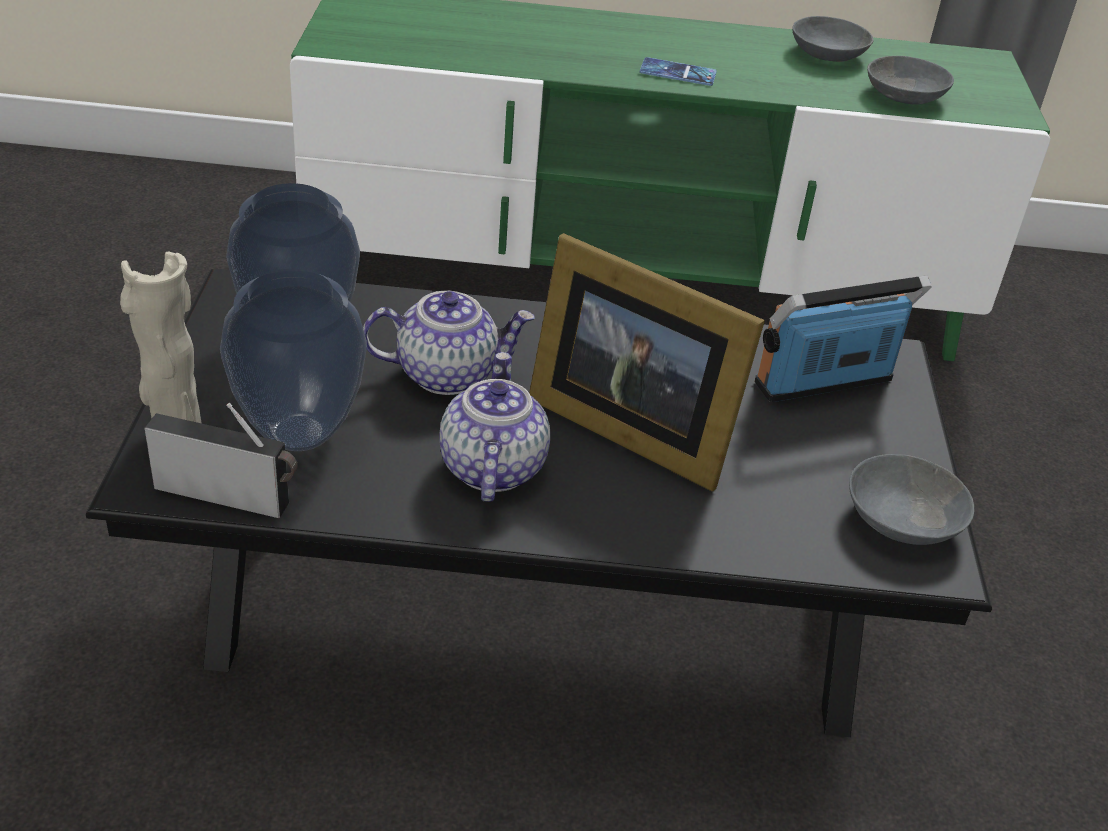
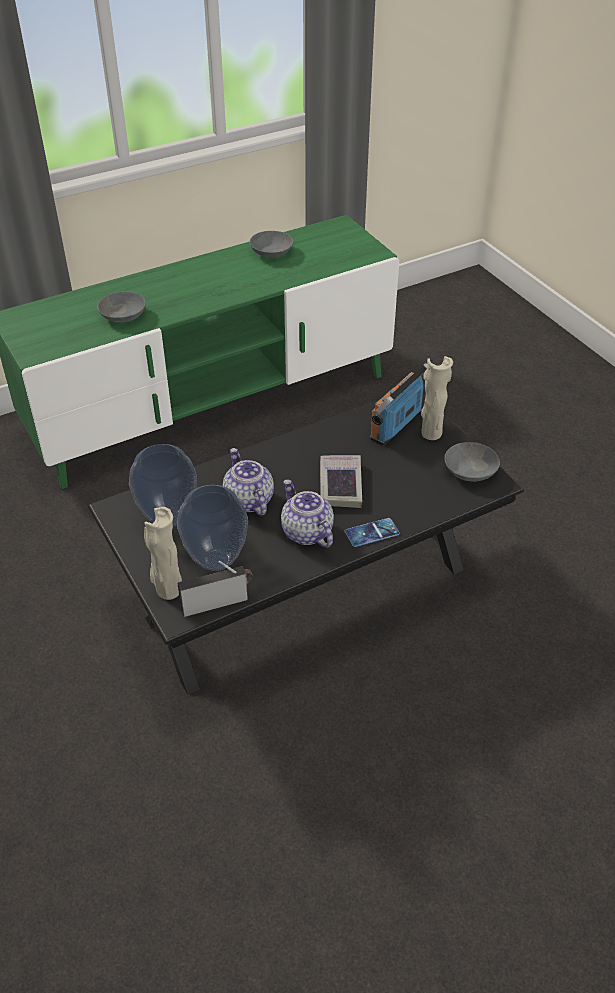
camera: 30 degrees left, 5 degrees up
(448, 373) = (248, 500): teapot -> teapot turned 75 degrees counterclockwise
(628, 425) = (340, 485): picture frame -> book
(678, 73) = (216, 294): phone -> phone (372, 533)
(881, 423) = (430, 433): none -> beige vase
(905, 95) = (324, 262): grey bowl -> grey bowl (123, 315)

